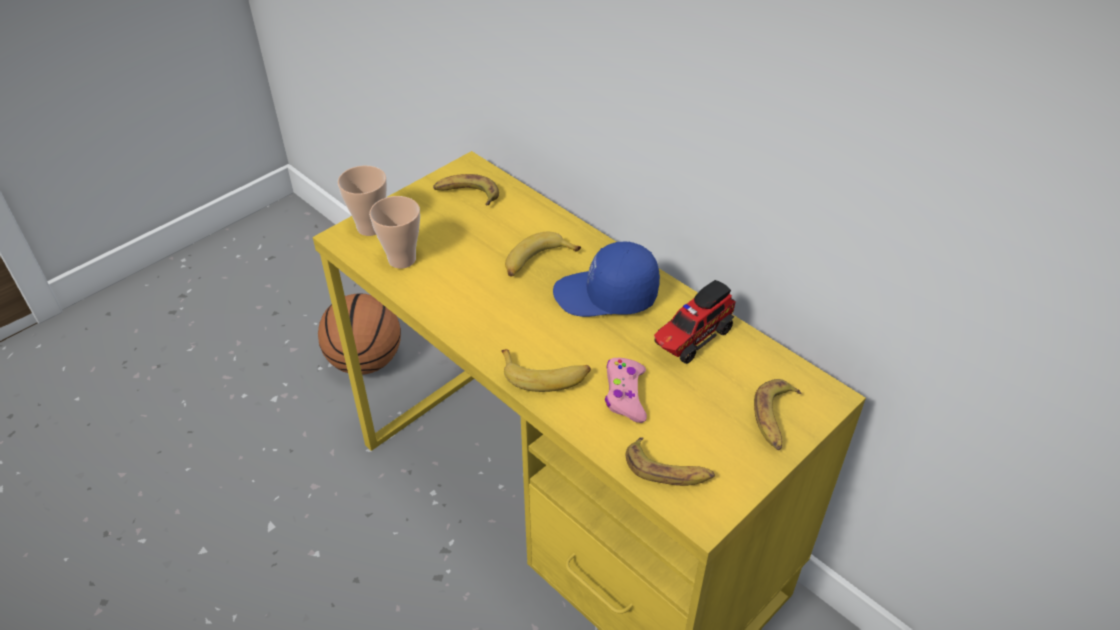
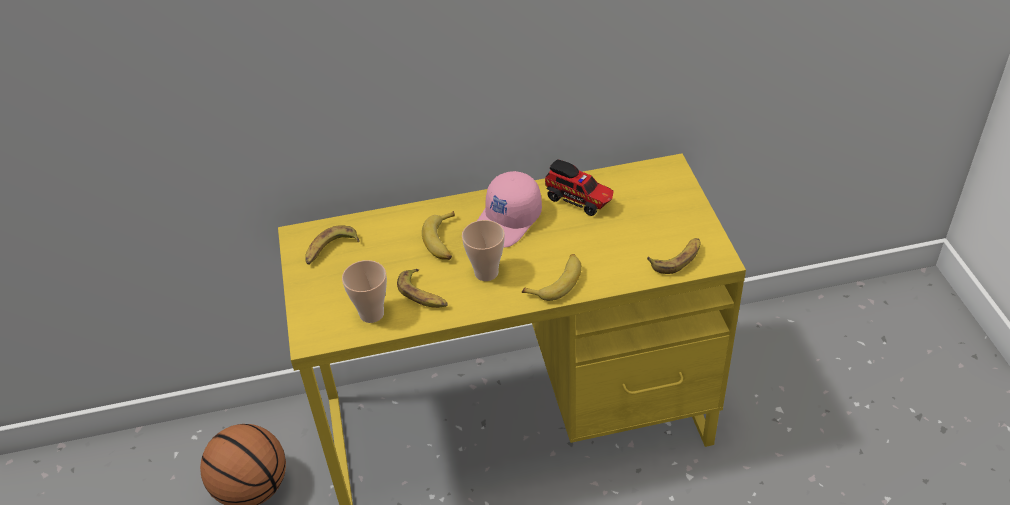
camera: 55 degrees left, 0 degrees up
(370, 227) = (315, 319): cup -> cup (486, 272)
(606, 296) = (508, 222): blue cap -> pink cap
(625, 395) = (603, 251): pink game controller -> none
(691, 338) = (579, 200): toy truck -> toy truck turned 45 degrees counterclockwise
(775, 419) = (671, 196): banana -> banana (423, 294)

